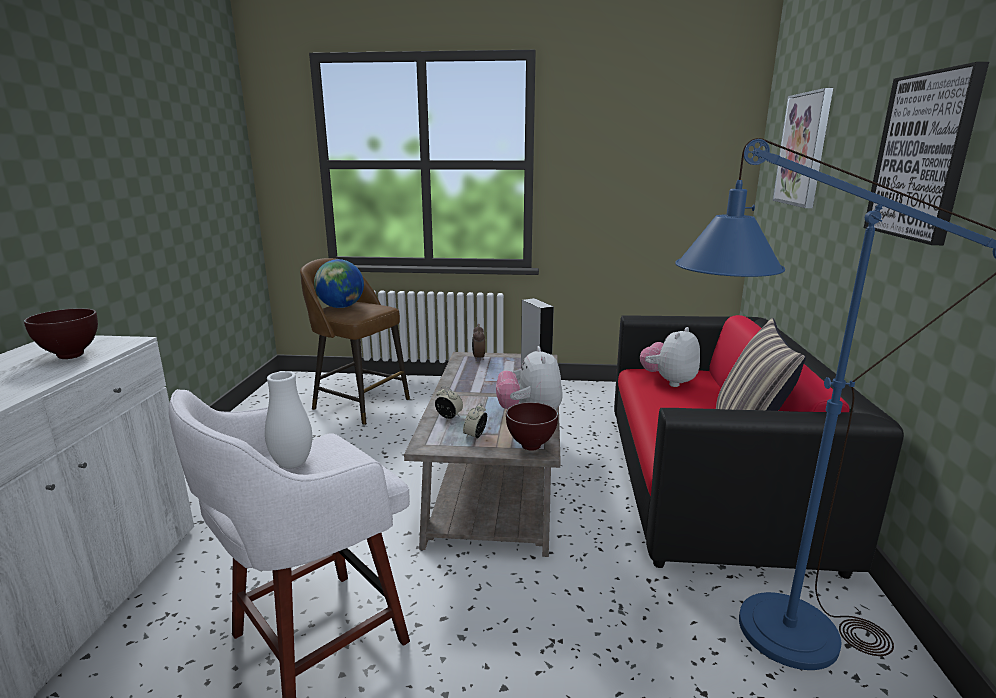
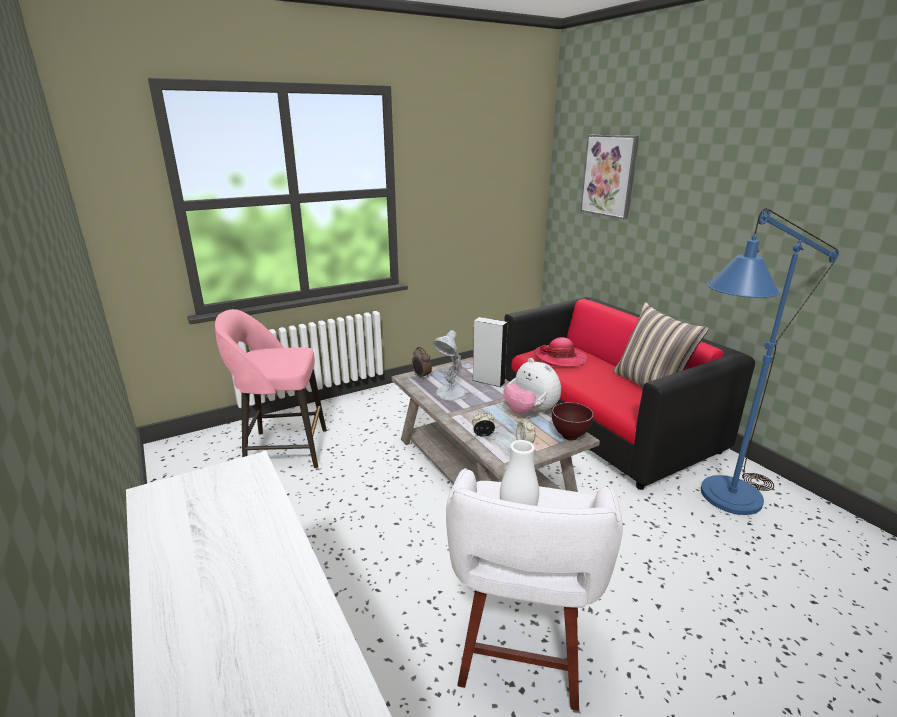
camera: 35 degrees left, 5 degrees up
(72, 356) = (234, 503): brown bowl -> none
(341, 307) = (260, 359): globe -> none
(359, 403) = (283, 449): brown stool -> pink stool
(479, 377) = (449, 393): none -> white table lamp
(669, 381) = (560, 358): plush toy -> hat
(922, 157) = (741, 194): picture -> none

